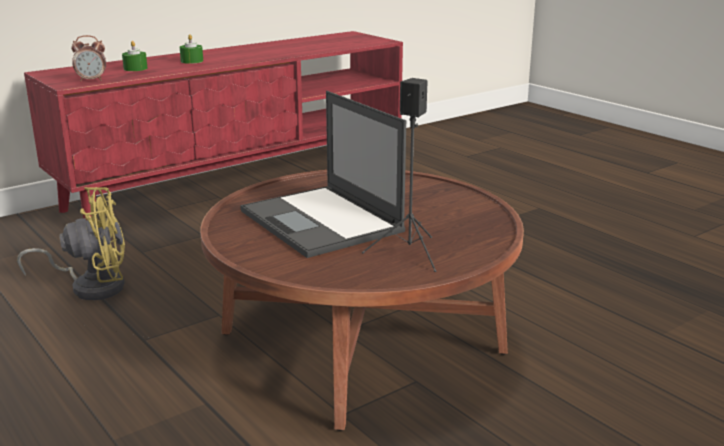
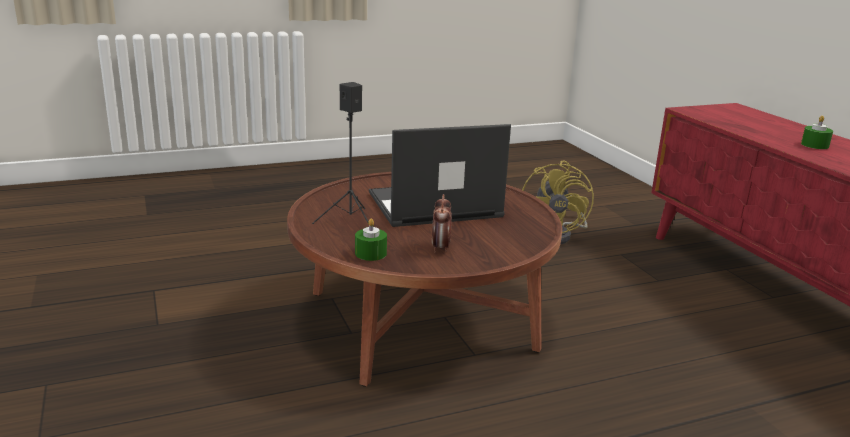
camera: 105 degrees right, 0 degrees up
(92, 80) = (705, 115): alarm clock -> alarm clock (440, 248)
(135, 68) = (762, 127): green candle -> green candle (370, 253)

